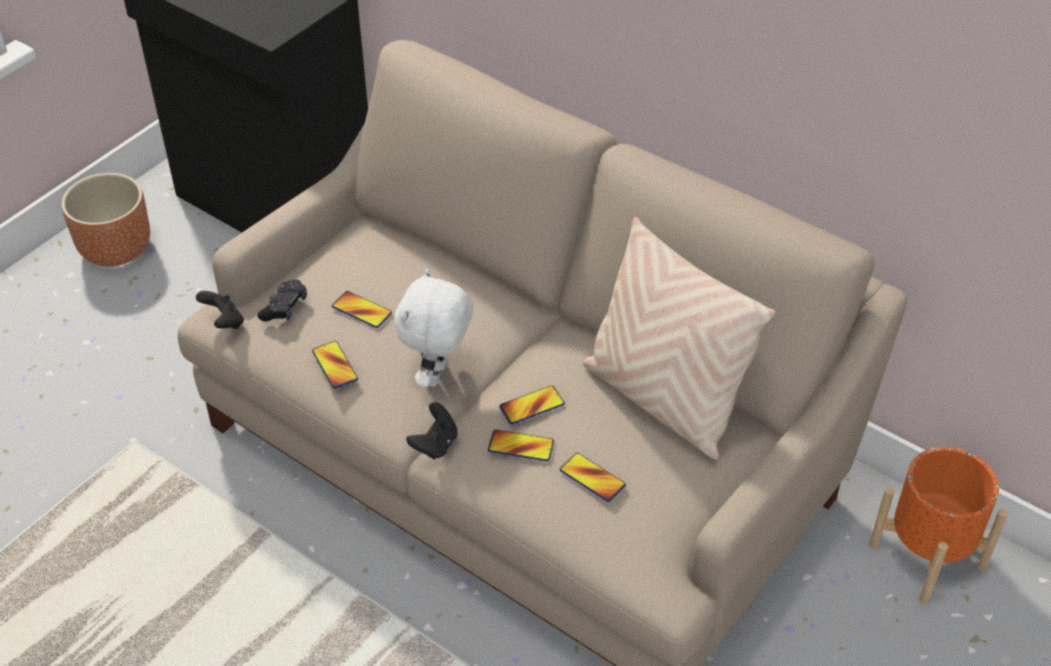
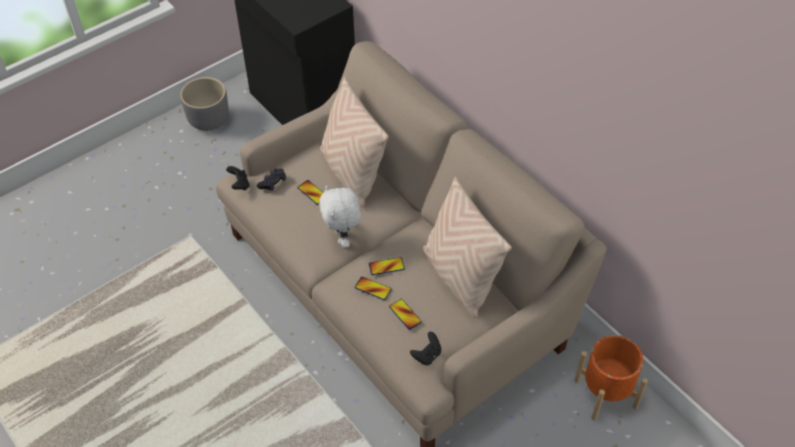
camera: 15 degrees right, 5 degrees up
(115, 249) = (208, 120): brown planter -> grey planter
(335, 365) = (289, 222): phone -> none
(419, 268) = (352, 173): none -> beige pillow
(435, 444) = (329, 277): black game controller -> black game controller (427, 355)
(438, 375) = (343, 238): white plush toy -> white plush toy turned 45 degrees counterclockwise

